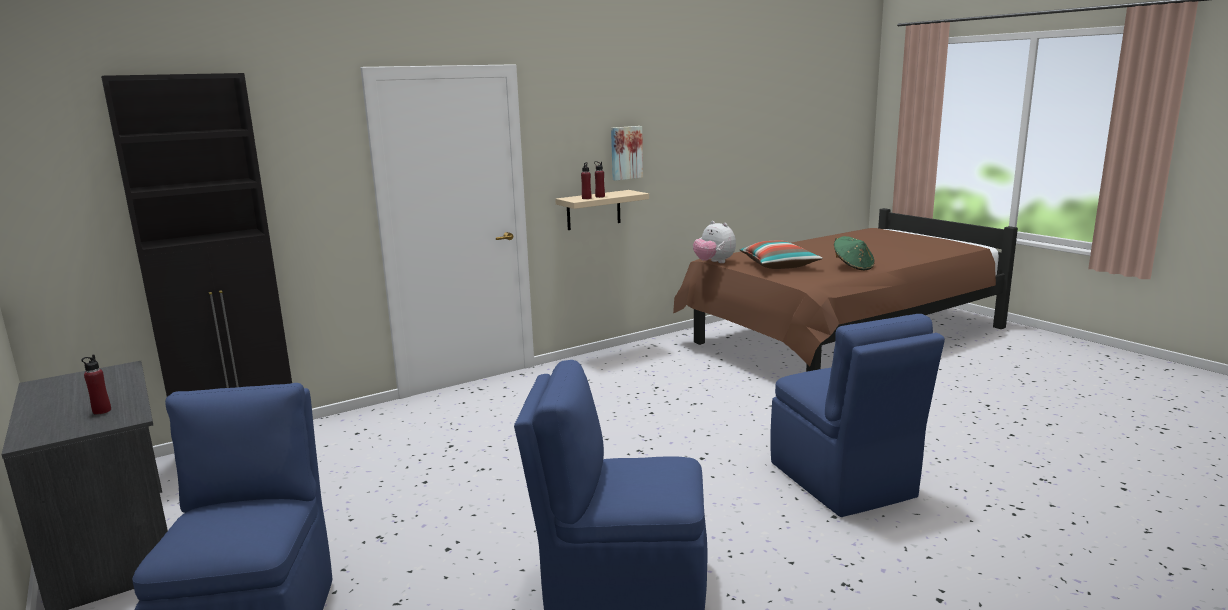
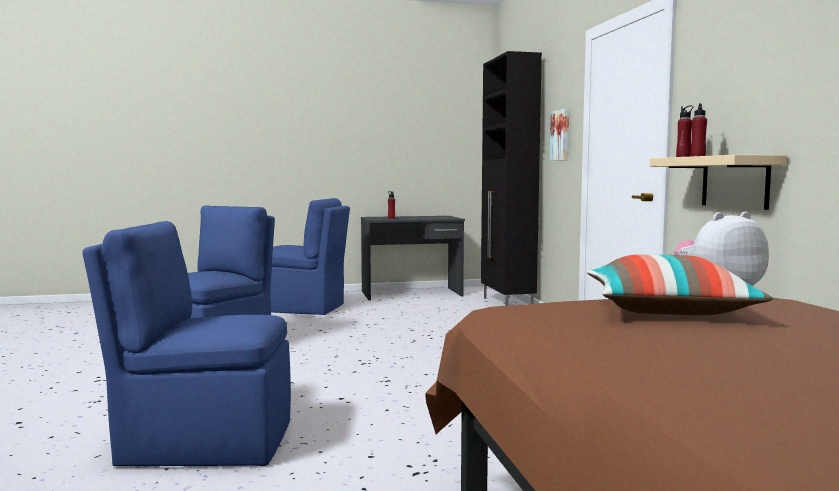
camera: 110 degrees right, 10 degrees down
(625, 152) = (787, 90): picture -> picture (561, 135)
(853, 267) = (631, 349): green hat -> none

